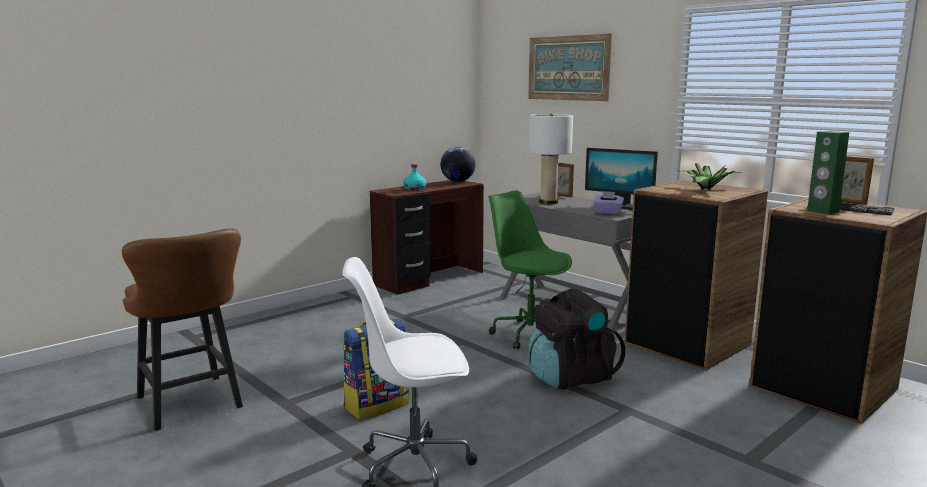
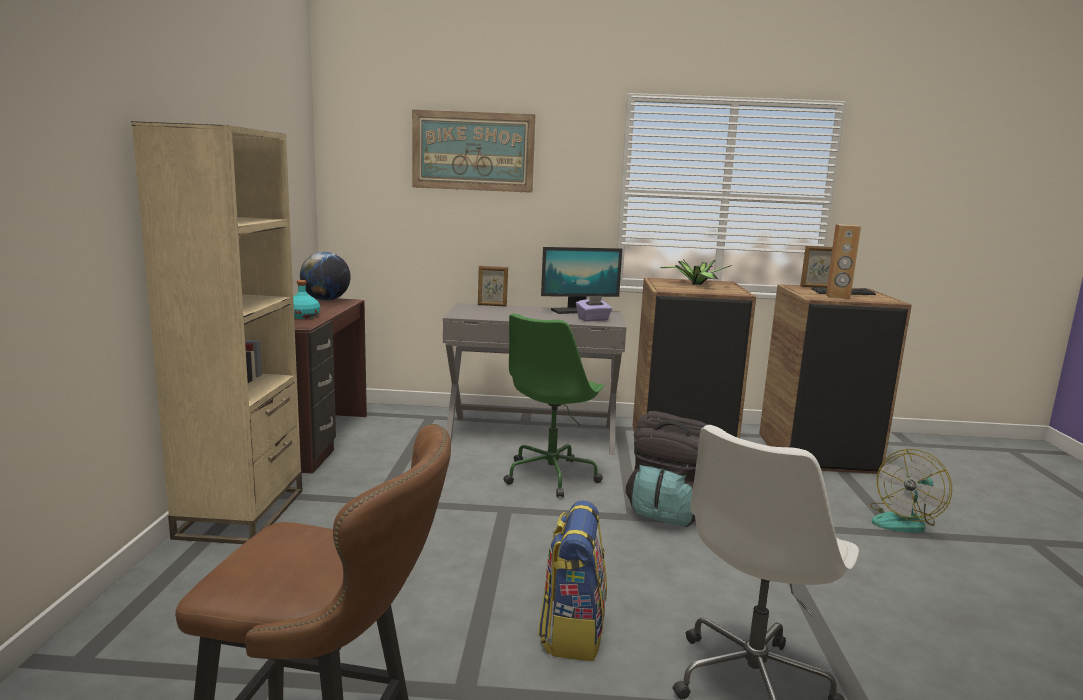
camera: 45 degrees left, 0 degrees up
(333, 303) = (242, 513): none -> beige bookcase
(528, 334) = (549, 477): green office chair -> green office chair turned 60 degrees counterclockwise
(548, 202) = (506, 315): white table lamp -> none
(782, 457) = (904, 521): none -> fan
(822, 211) = (838, 297): green speaker -> brown speaker

